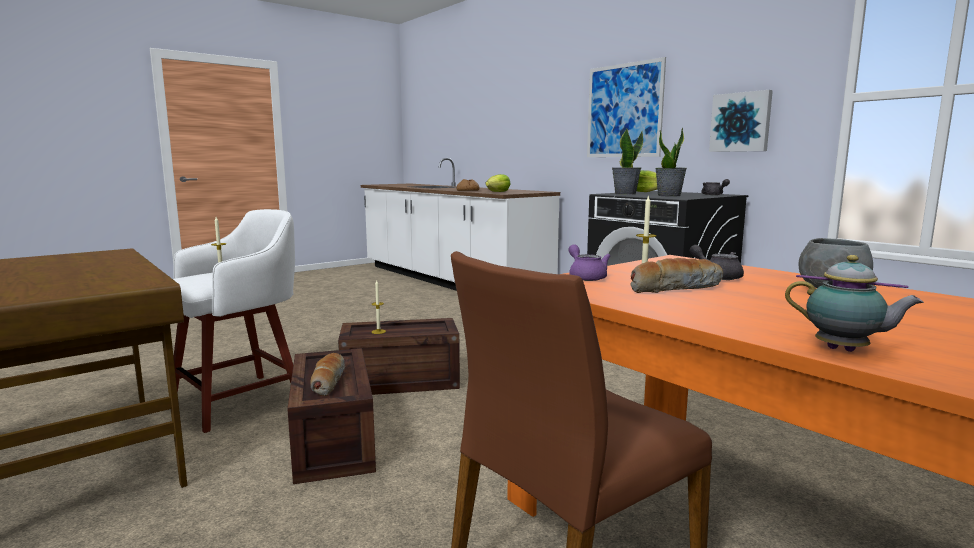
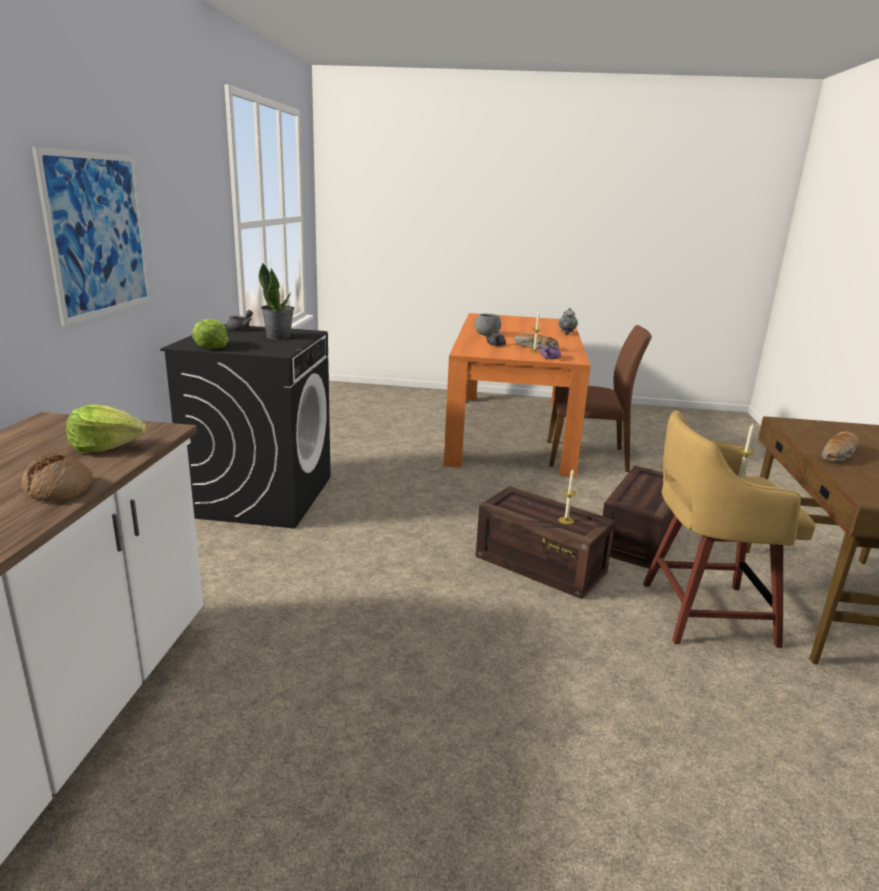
camera: 135 degrees left, 10 degrees up
(241, 400) = (702, 613): white stool -> yellow stool
(328, 381) = (650, 488): bread -> bread (839, 455)
(625, 194) = (269, 348): potted plant -> none
(741, 122) = (197, 249): picture -> none

